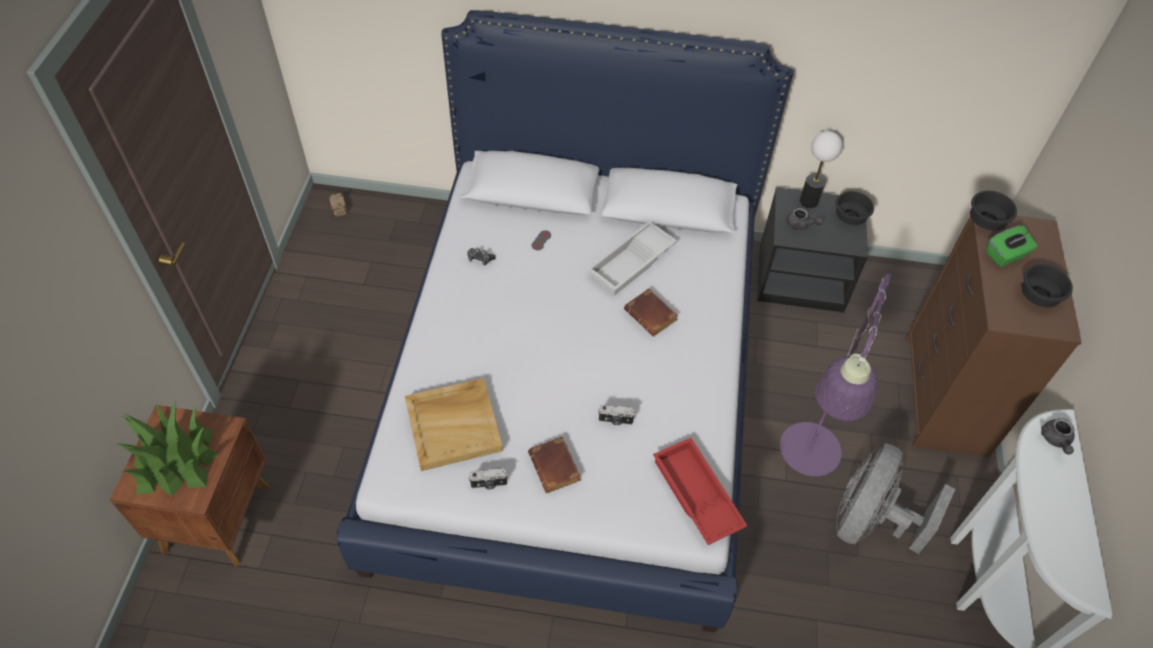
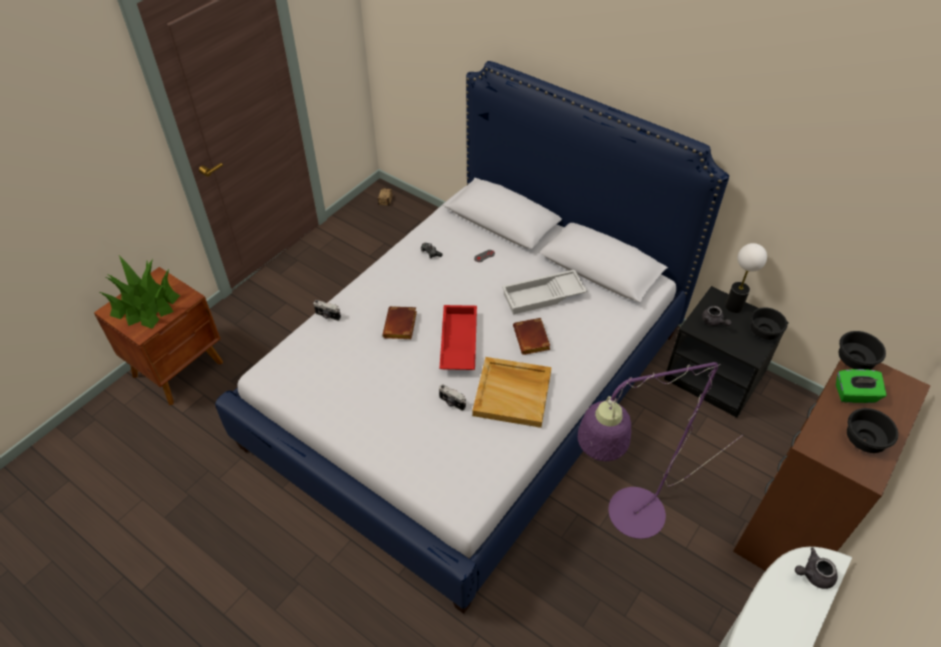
camera: 30 degrees right, 5 degrees down
(454, 425) = (333, 356): beige tray -> beige tray (513, 393)
(489, 484) = (329, 407): camera -> camera (327, 316)
(556, 468) = (384, 417): brown book -> brown book (401, 326)
(695, 495) = (475, 483): red tray -> red tray (457, 342)
(869, 520) = (653, 593): grey fan -> none
(1055, 440) = (813, 574): grey teapot -> grey teapot turned 45 degrees clockwise

